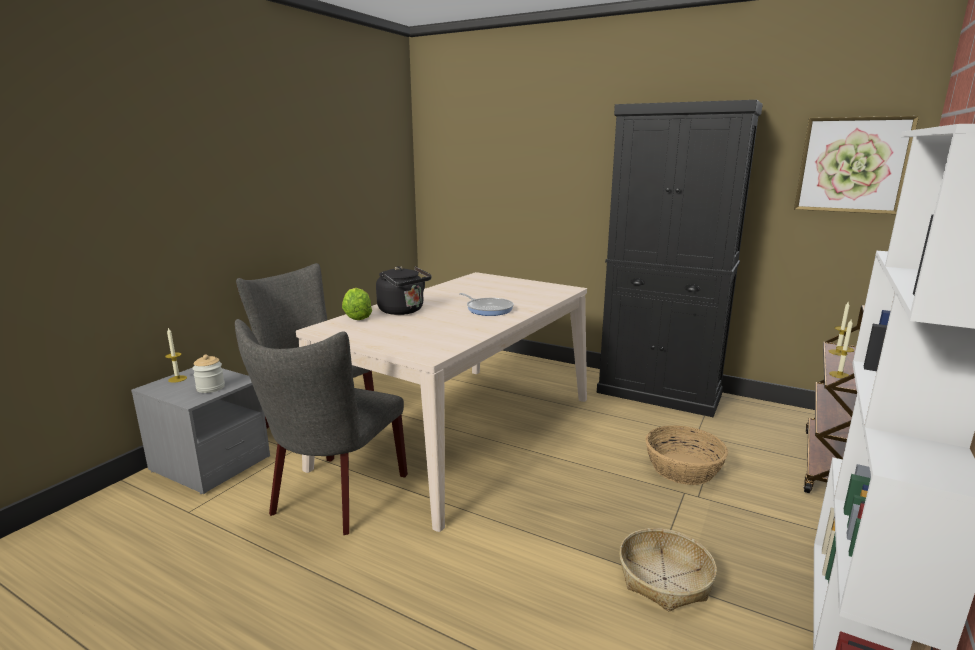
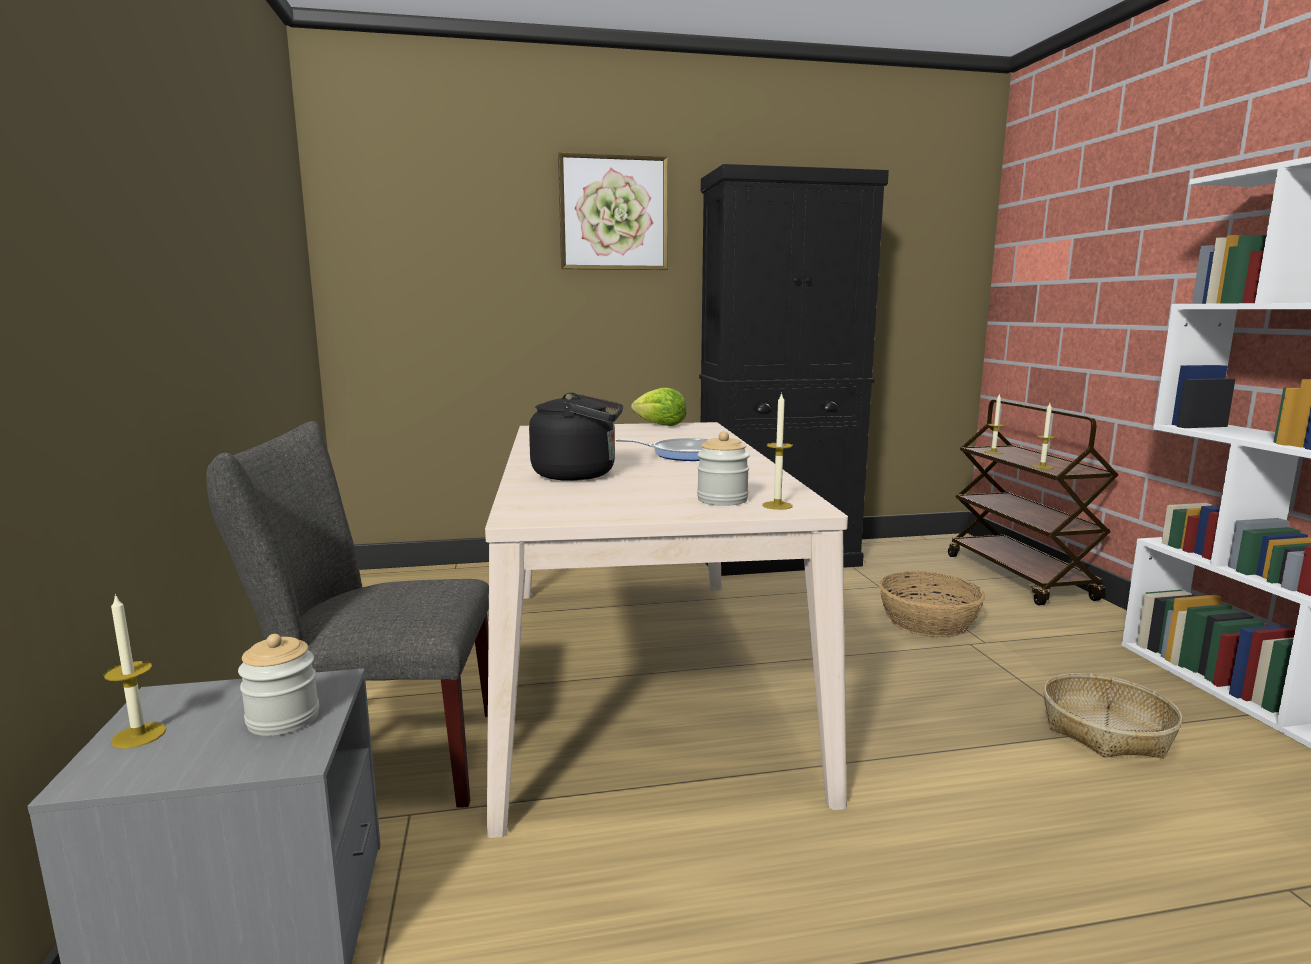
camera: 40 degrees left, 5 degrees down
(334, 498) = (624, 848): grey chair -> none
(357, 317) = (532, 493): lettuce -> lettuce (660, 425)
(412, 341) = (722, 500): none -> jar
(423, 351) = (777, 505): none -> candle
(852, 165) = (934, 256): picture -> picture (613, 213)

